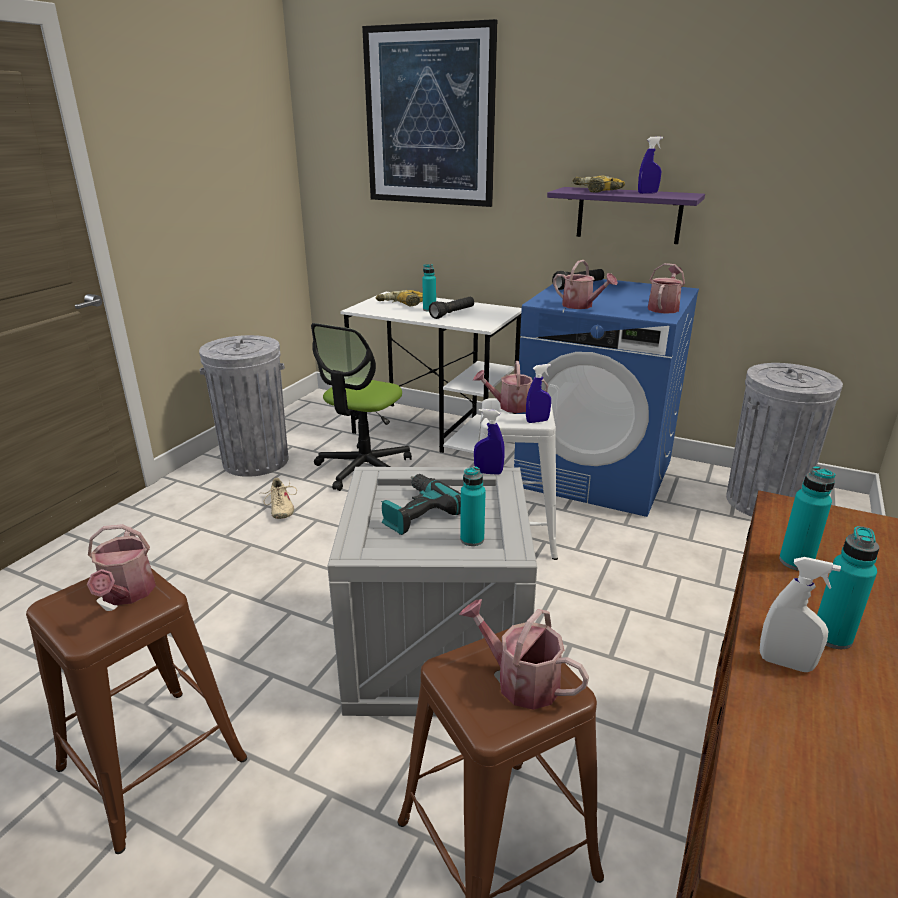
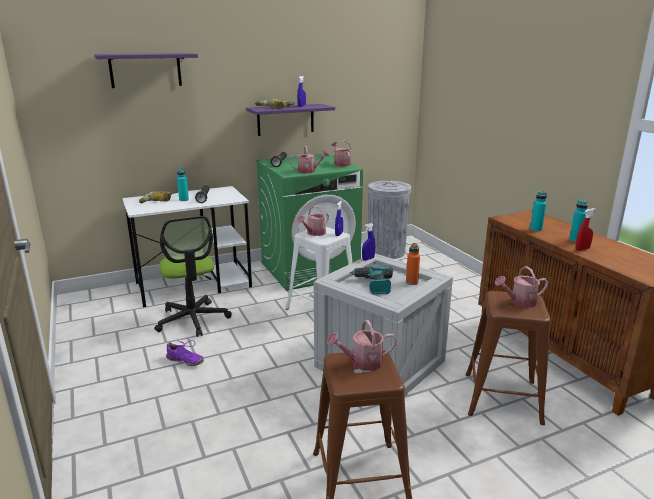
camera: 50 degrees left, 5 degrees down
(127, 594) = (362, 362): watering can -> watering can turned 135 degrees clockwise
(256, 461) = (109, 349): grey trash can -> none
(280, 508) = (185, 361): beige shoe -> purple shoe
(429, 117) = (145, 70): picture -> purple shelf
(472, 539) = (412, 282): turquoise bottle -> orange bottle
(595, 473) = (310, 269): blue washing machine -> green washing machine
(785, 663) = (582, 249): white spray bottle -> red spray bottle

